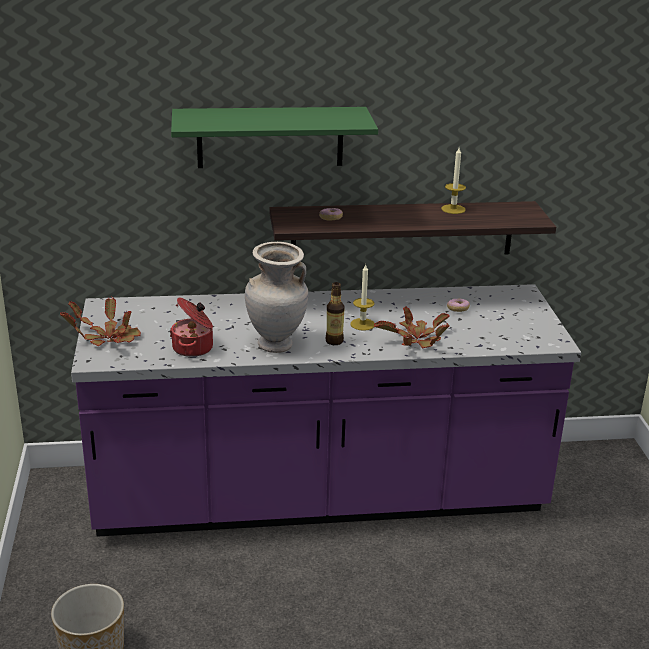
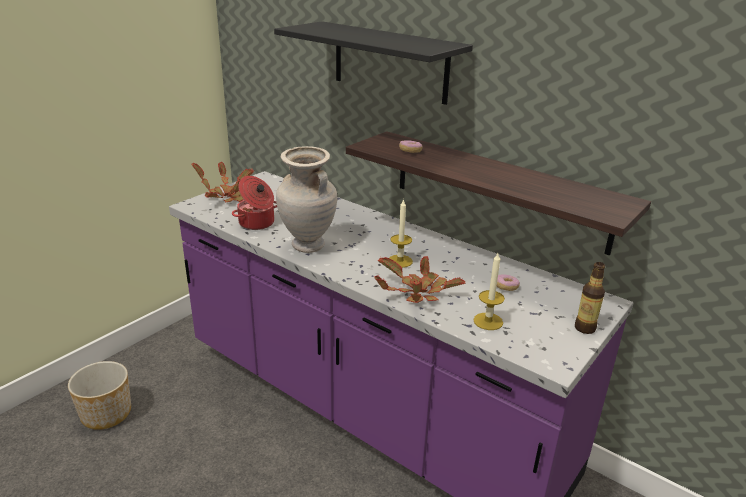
camera: 45 degrees right, 0 degrees up
(270, 137) = (390, 62): green shelf -> black shelf
(334, 341) = (353, 262): bottle -> bottle (585, 328)
(453, 209) = (539, 179): candle -> candle (488, 321)

